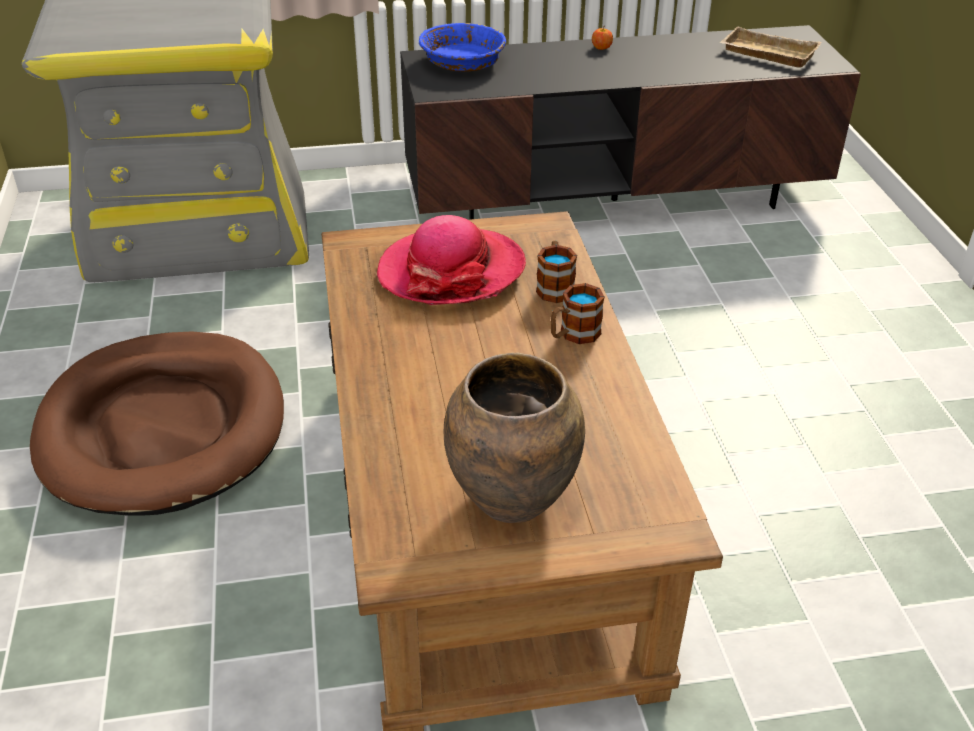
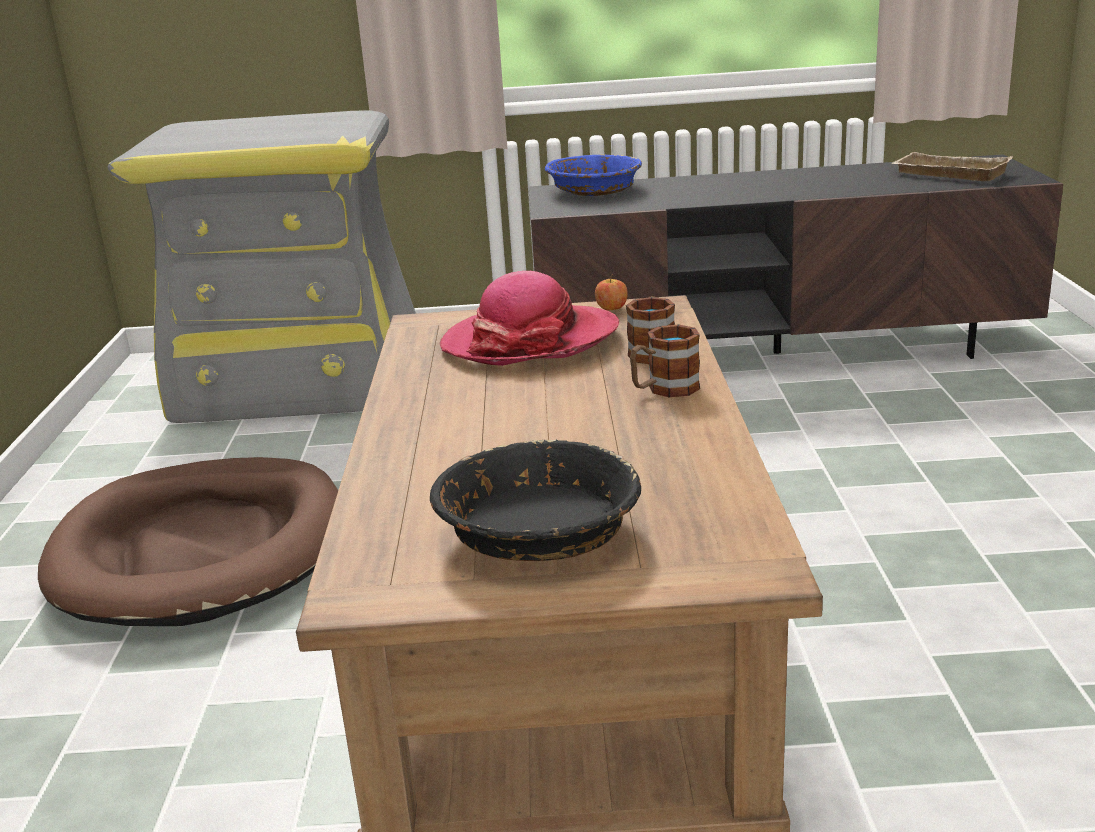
camera: 10 degrees right, 15 degrees down
(513, 500) = (540, 533): brown vase -> black bowl
(601, 48) = (754, 177): apple -> apple (611, 308)

